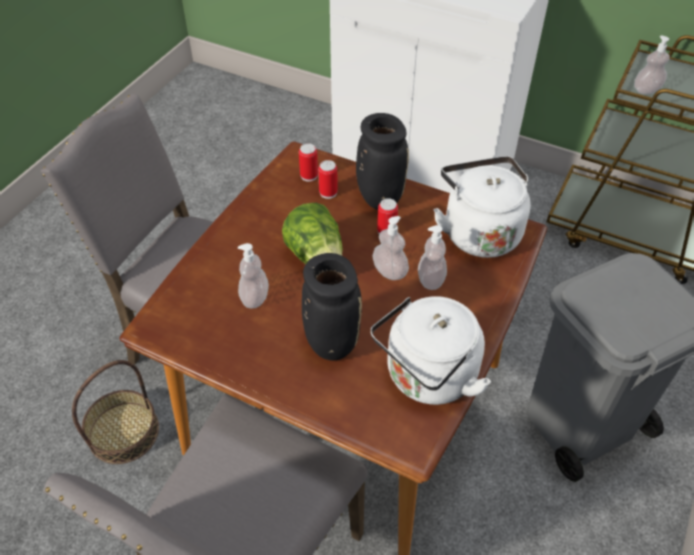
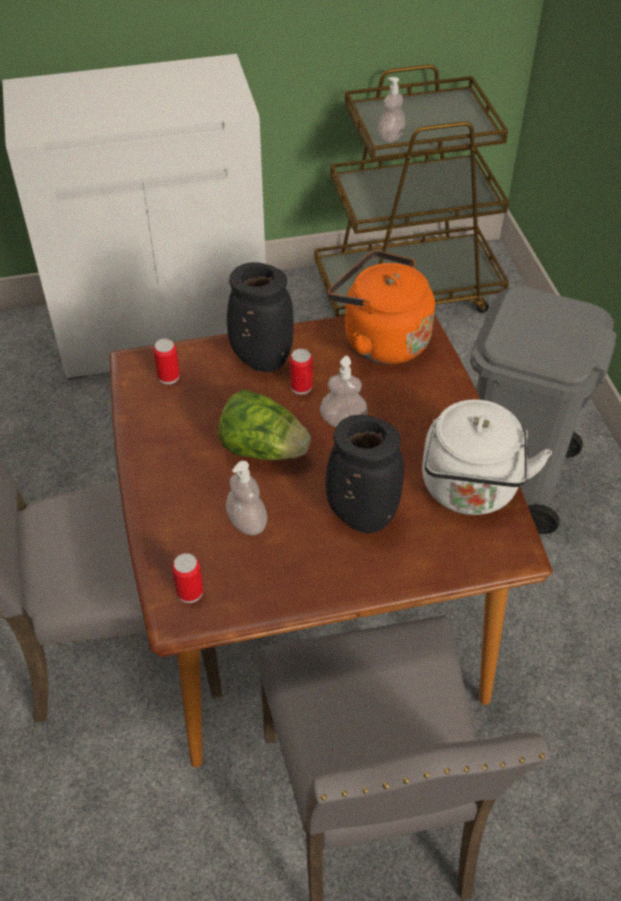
camera: 40 degrees left, 0 degrees up
(123, 432) = (106, 794): basket -> none
(328, 192) = (206, 382): can -> can (190, 592)
(431, 280) = (385, 406): soap dispenser -> none
(479, 232) = (380, 340): white kettle -> orange kettle

